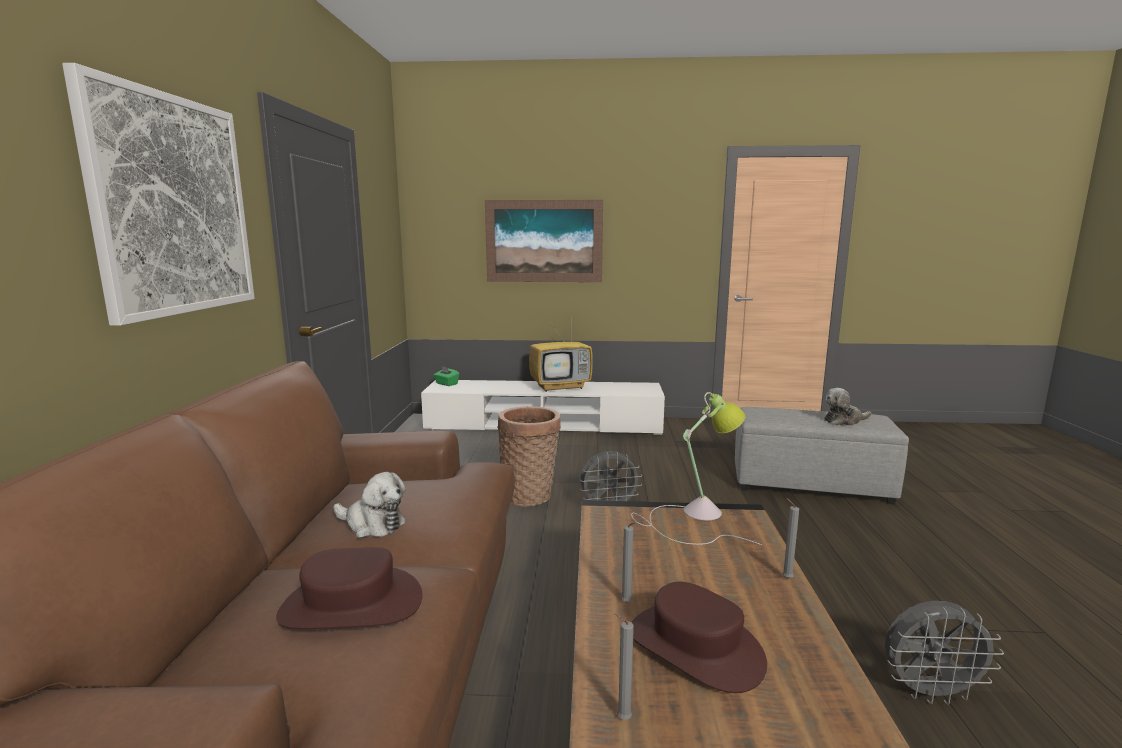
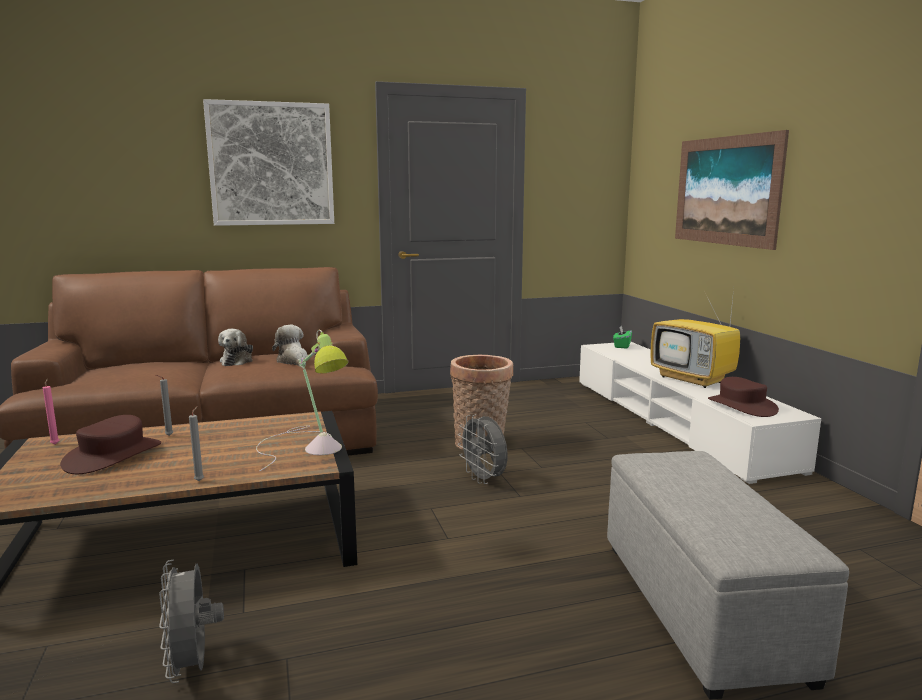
camera: 70 degrees right, 0 degrees up
(351, 605) = (140, 370): brown hat -> brown hat (741, 406)
(621, 718) = (55, 444): grey candle -> pink candle
(844, 421) = (720, 515): plush toy -> plush toy (293, 361)

